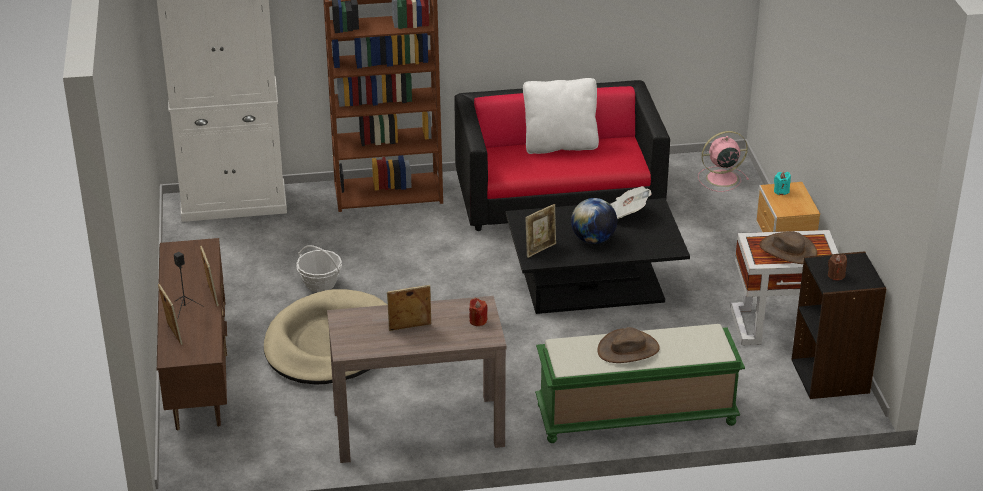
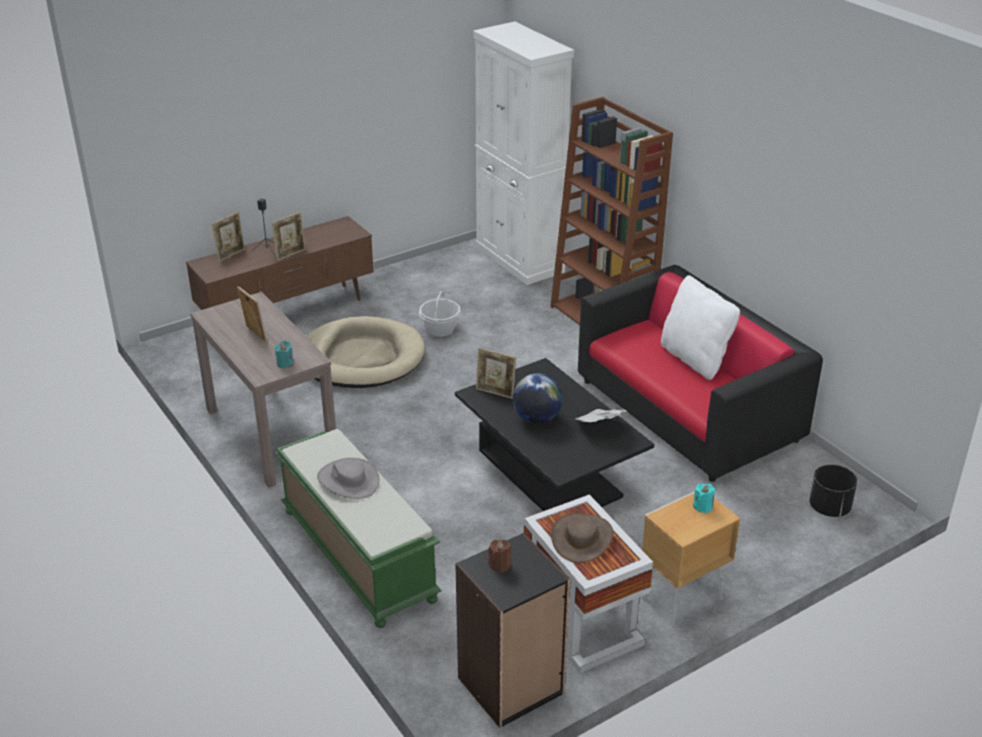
camera: 65 degrees right, 0 degrees up
(478, 321) = (285, 363): red candle -> turquoise candle
(628, 349) = (348, 480): brown hat -> grey hat
(720, 178) = (829, 508): pink fan -> black planter

